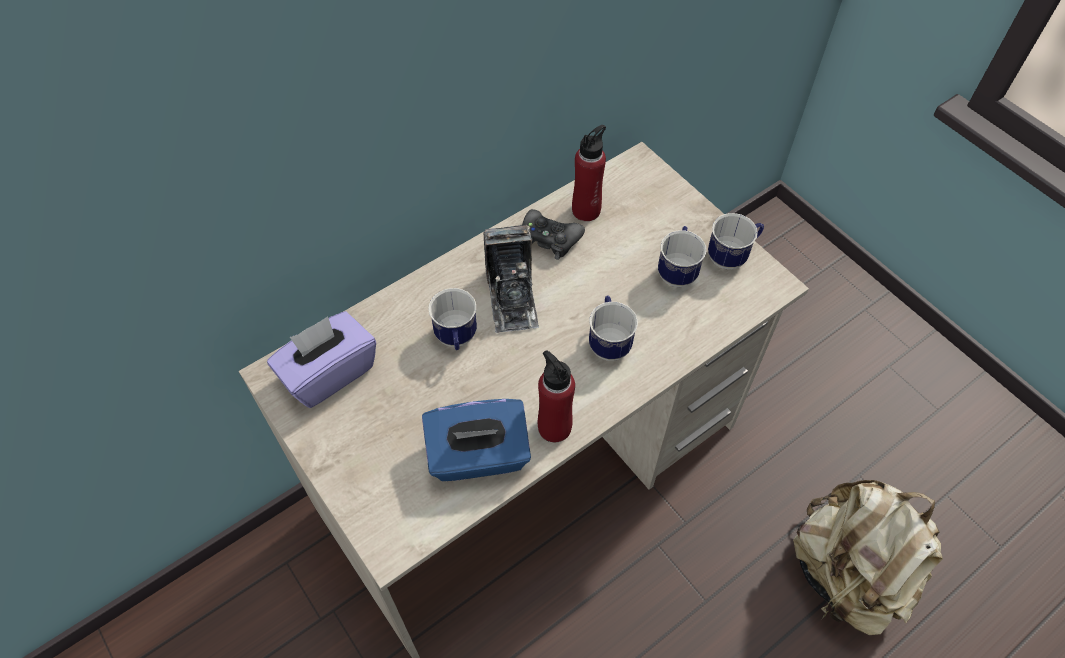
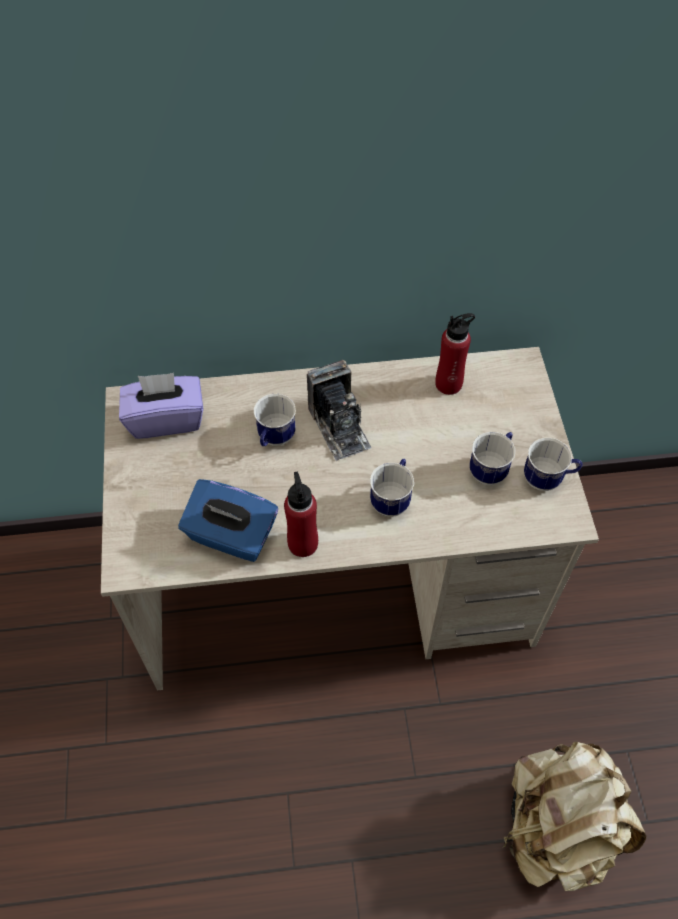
camera: 30 degrees right, 0 degrees up
(512, 297) = (339, 427): camera -> camera turned 45 degrees counterclockwise
(549, 239) = (401, 394): black game controller -> none

